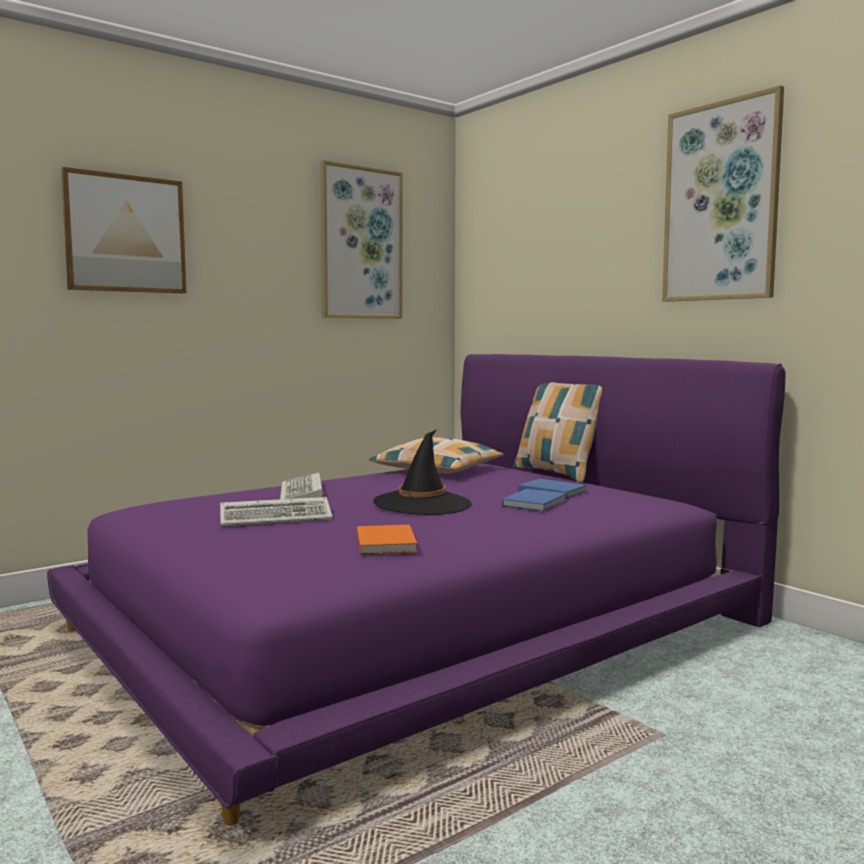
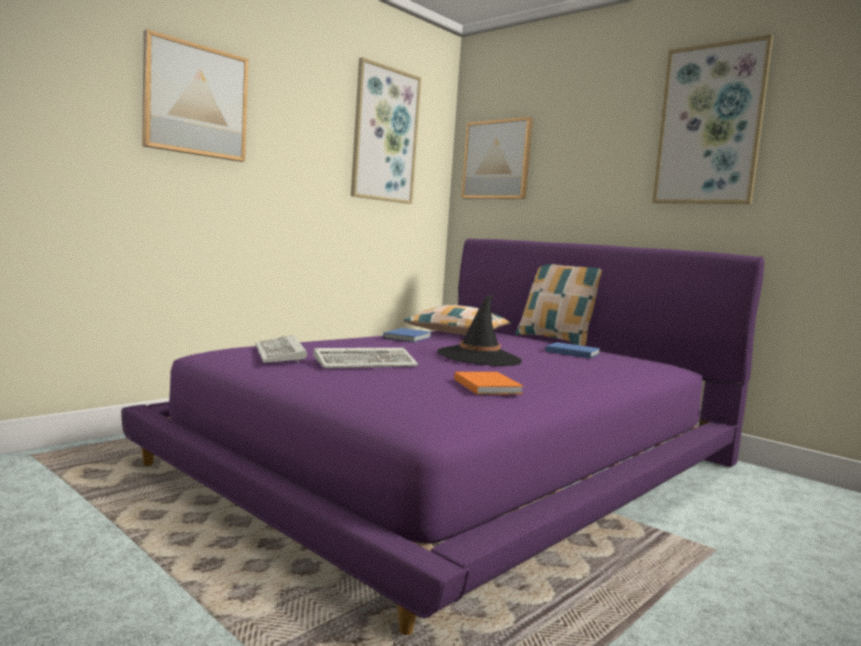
camera: 10 degrees left, 0 degrees up
(302, 493) = (364, 345): keyboard -> keyboard (281, 354)
(499, 259) = (497, 160): none -> picture
(536, 503) = (571, 360): blue book -> blue book (408, 337)

